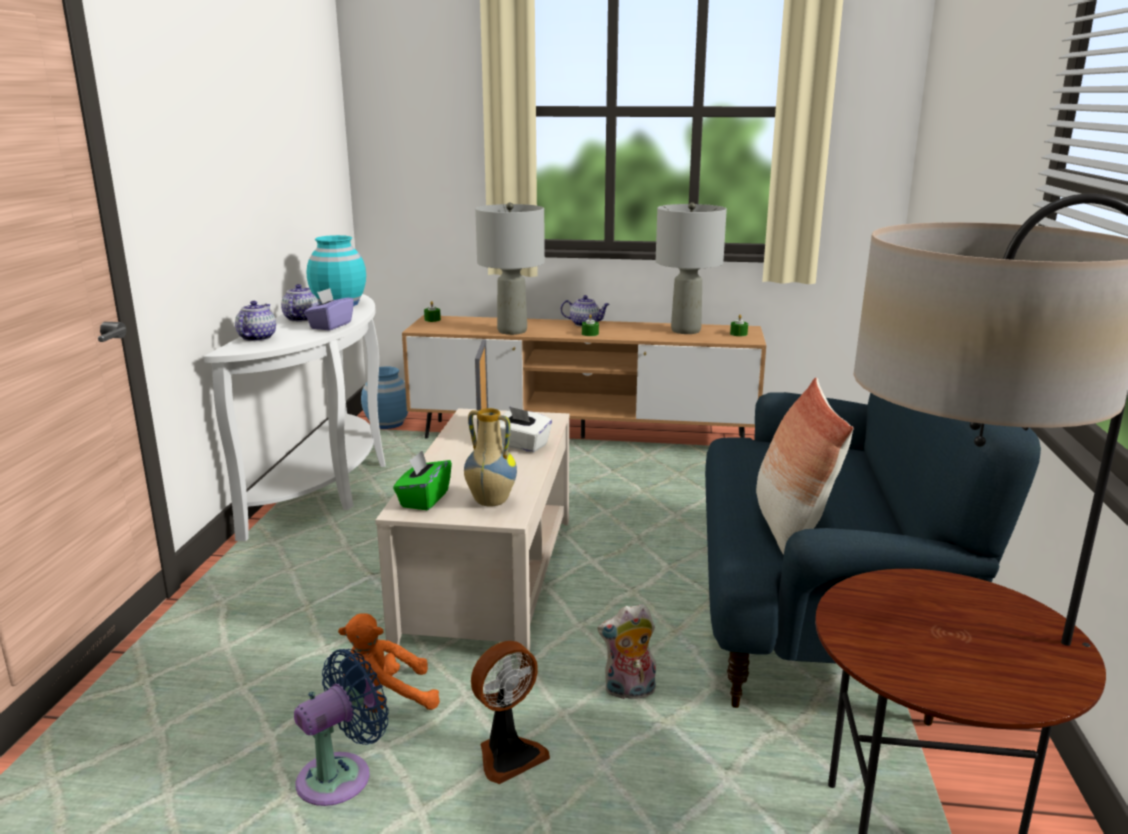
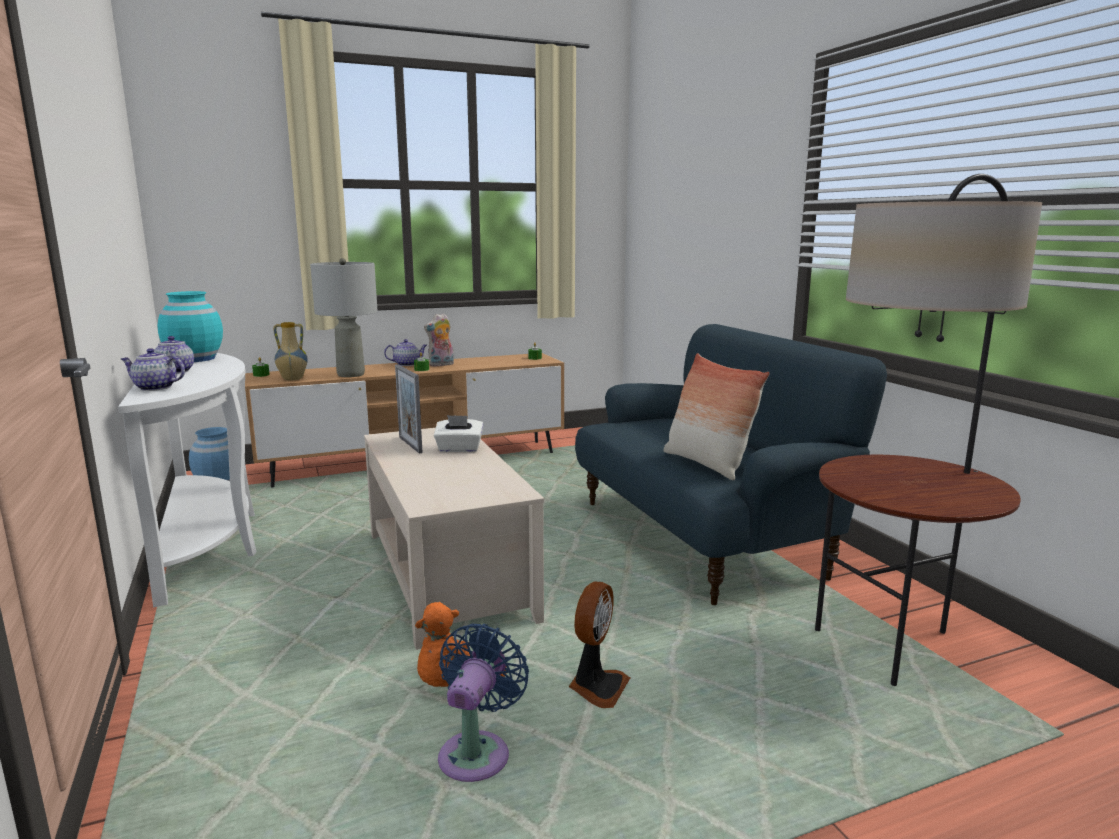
camera: 30 degrees left, 5 degrees down
(257, 338) = (154, 388): teapot -> teapot turned 60 degrees counterclockwise
(330, 325) = (218, 373): purple tissue box -> none
(424, 499) = (431, 496): green tissue box -> none
(490, 502) = (490, 487): vase -> vase (292, 379)
(629, 693) = (636, 618): plush toy -> plush toy (441, 365)
(685, 330) = (493, 360): grey table lamp -> none

